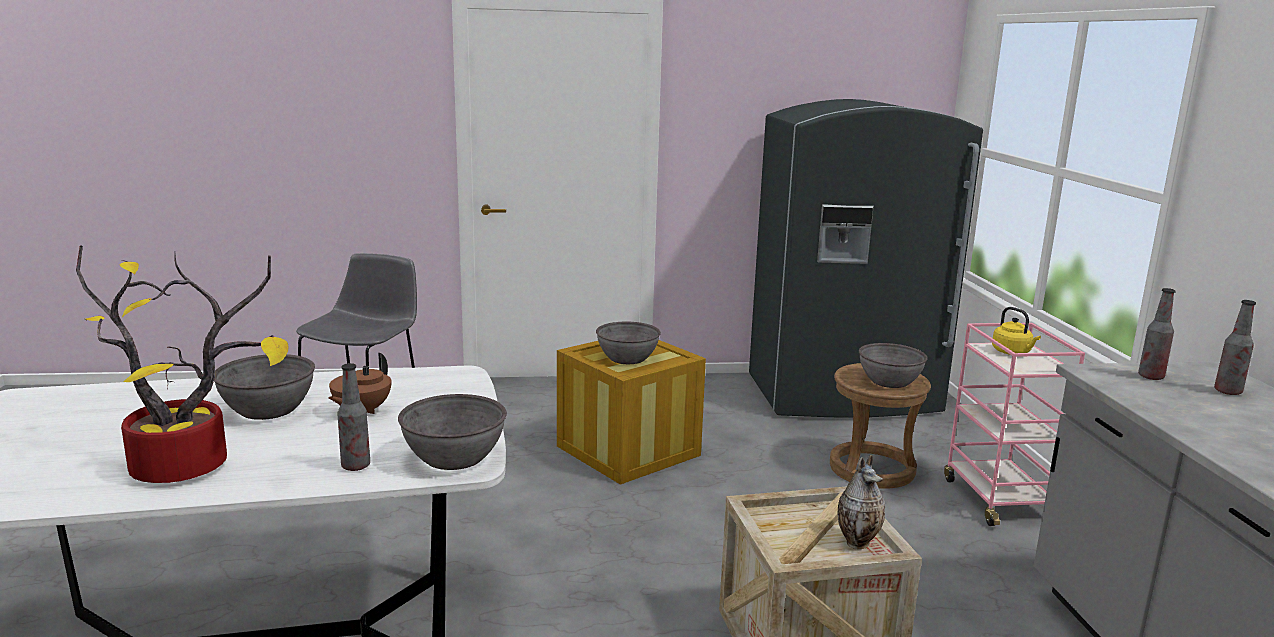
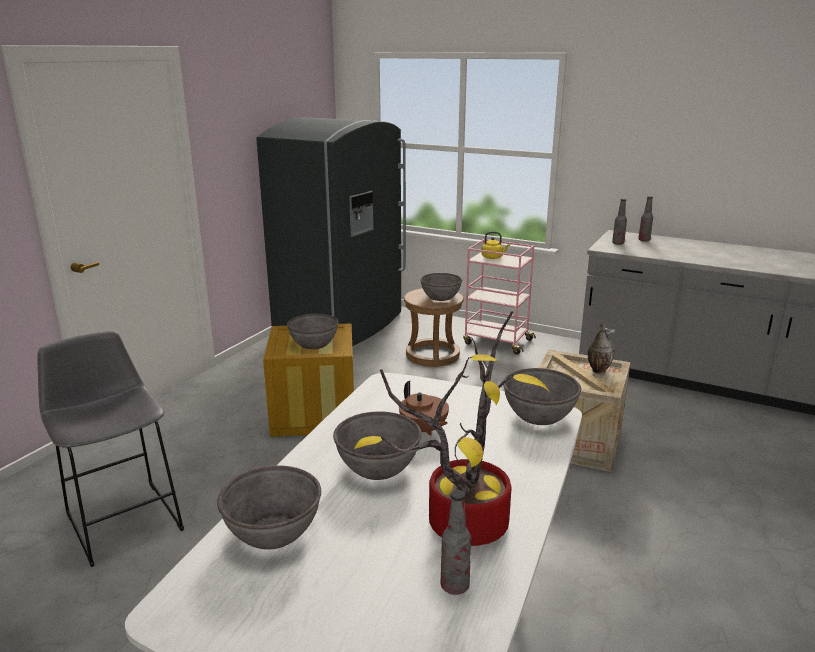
camera: 55 degrees left, 5 degrees up
(133, 400) = (272, 532): none -> grey bowl
(356, 466) = (526, 450): bottle -> bottle (454, 586)

